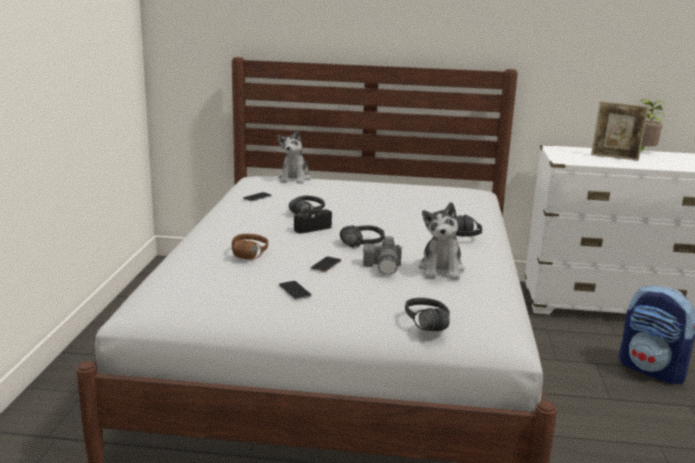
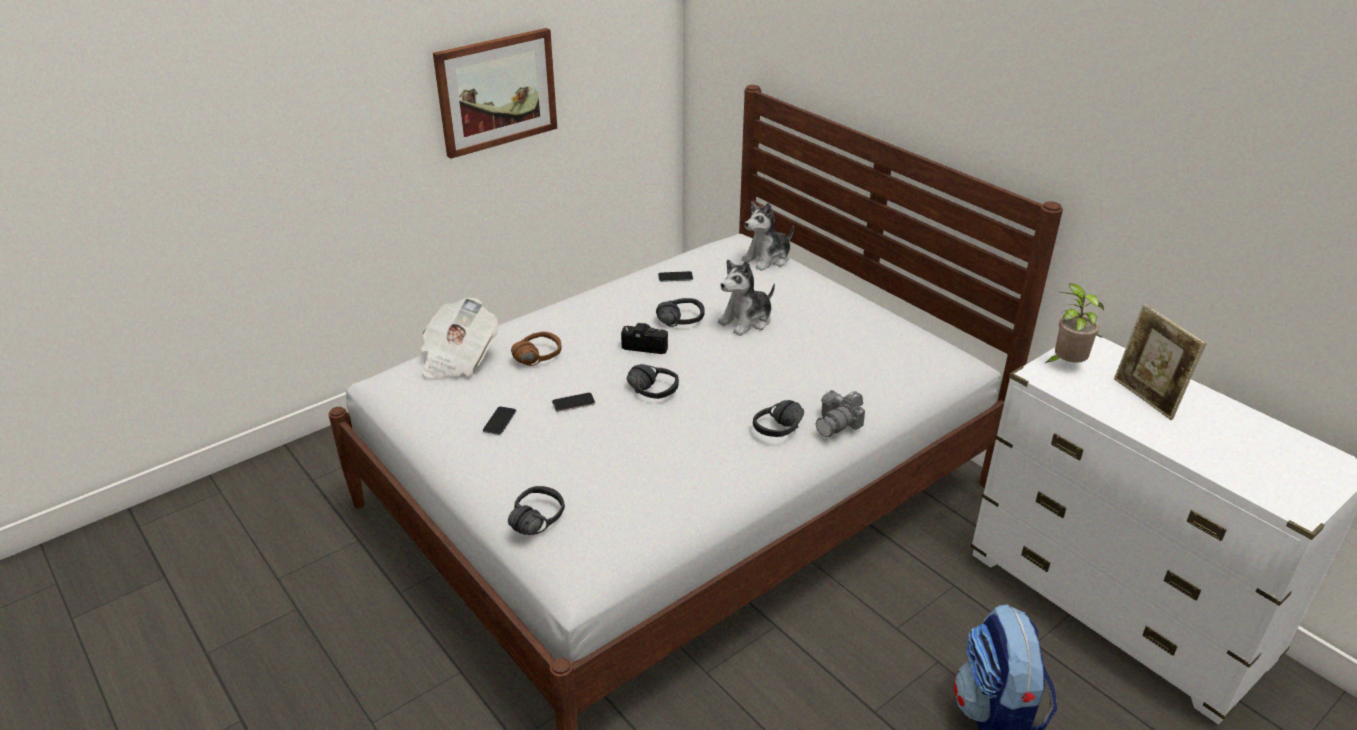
camera: 45 degrees right, 15 degrees up
(59, 68) = (496, 91): none -> picture
(186, 274) = (458, 358): none -> newspaper
(384, 267) = (617, 431): camera -> camera (838, 424)
(441, 269) = (664, 463): plush toy -> plush toy (746, 321)
(644, 152) = (1231, 407): potted plant -> potted plant (1065, 364)

